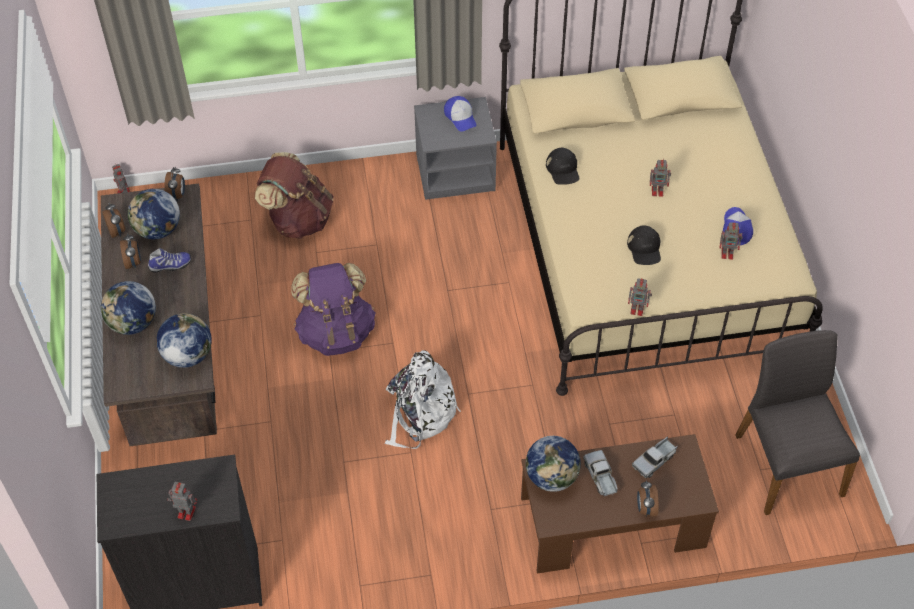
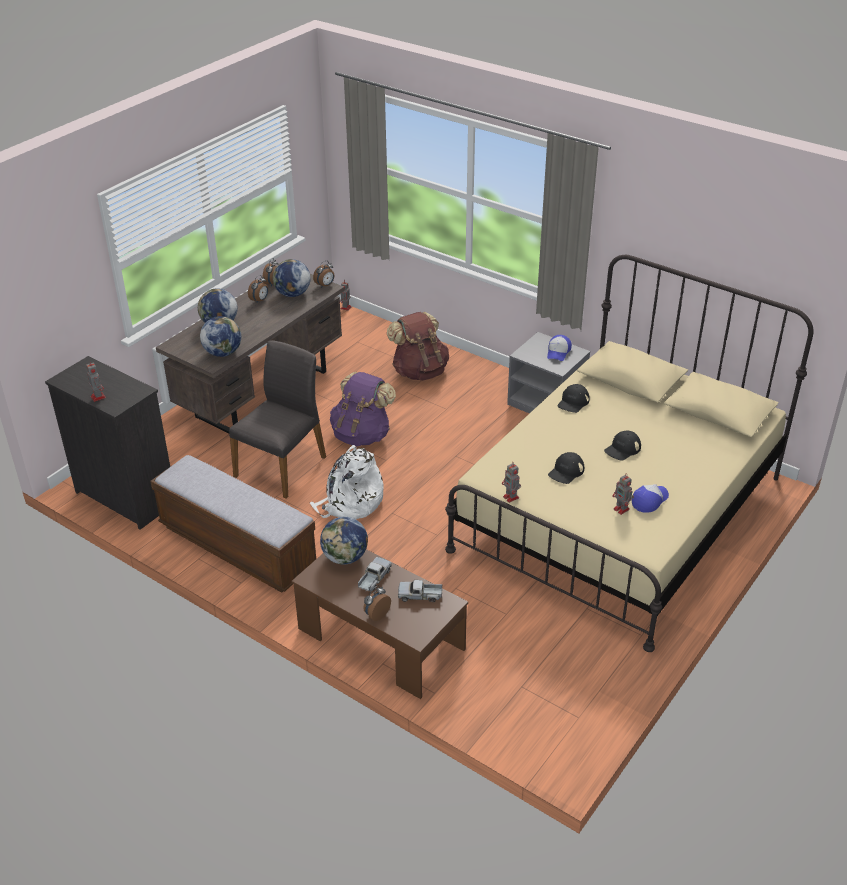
camera: 45 degrees right, 15 degrees down
(170, 266) = (274, 312): shoe -> none
(378, 542) = (237, 546): none -> bench
(658, 191) = (622, 449): toy robot -> black cap
(786, 464) = (545, 698): grey chair -> grey chair (282, 466)

